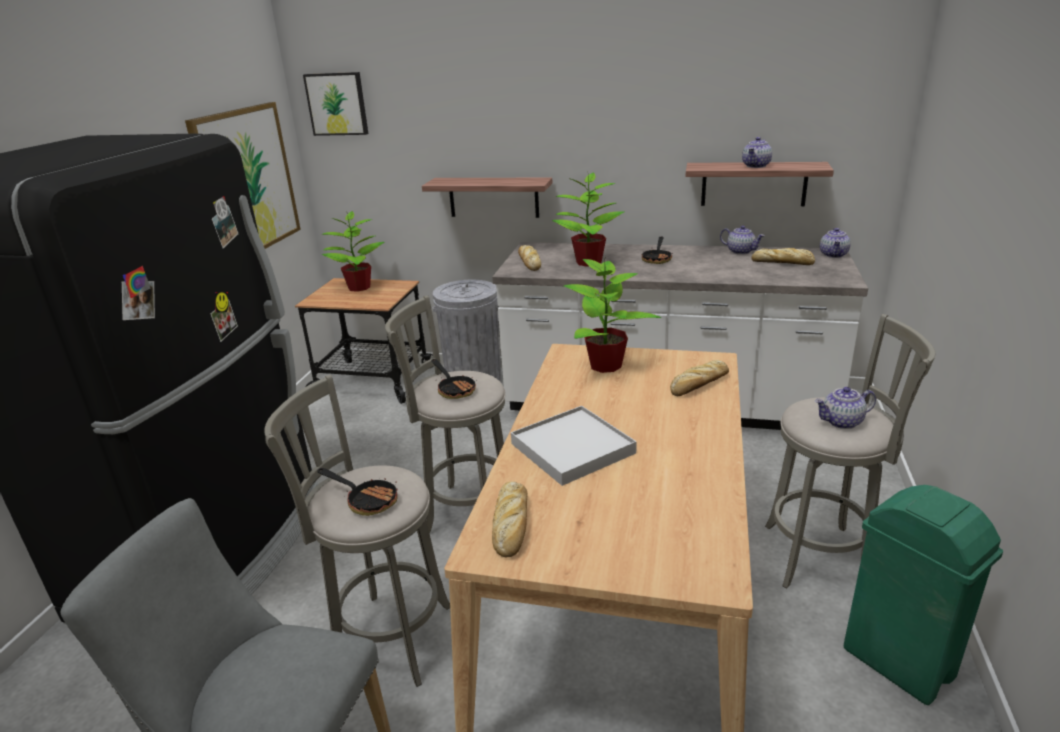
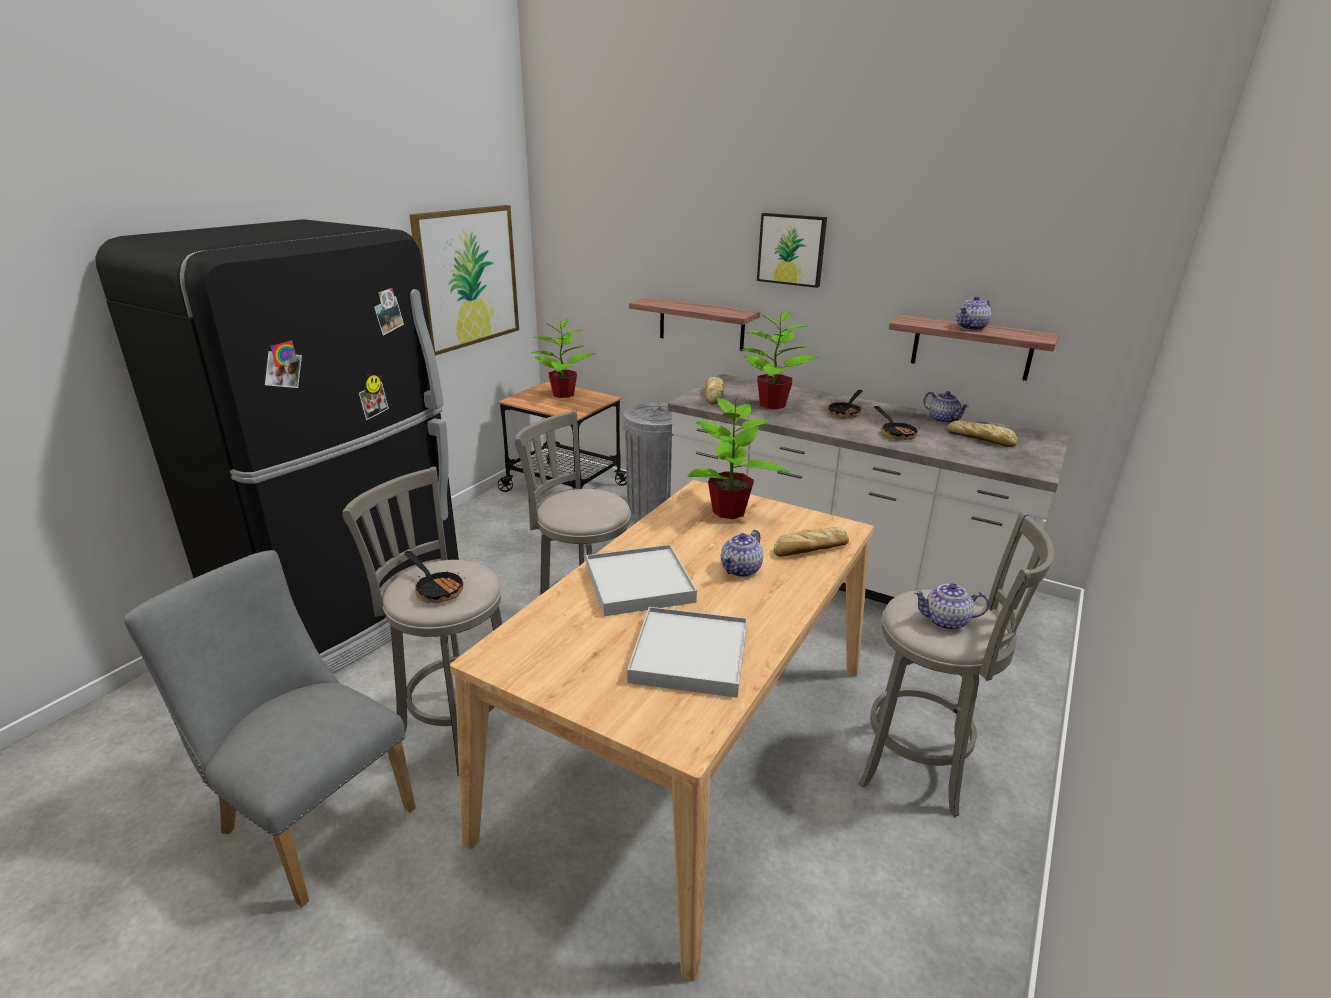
camera: 15 degrees right, 0 degrees up
(337, 104) = (569, 213): picture -> picture (792, 249)
(454, 389) = (579, 505): frying pan -> frying pan (895, 433)
(511, 525) = (533, 640): bread -> none
(665, 502) = (690, 655): none -> white tray
(834, 255) = (1047, 440): teapot -> teapot (741, 570)
(898, 664) = (942, 899): green trash can -> none

